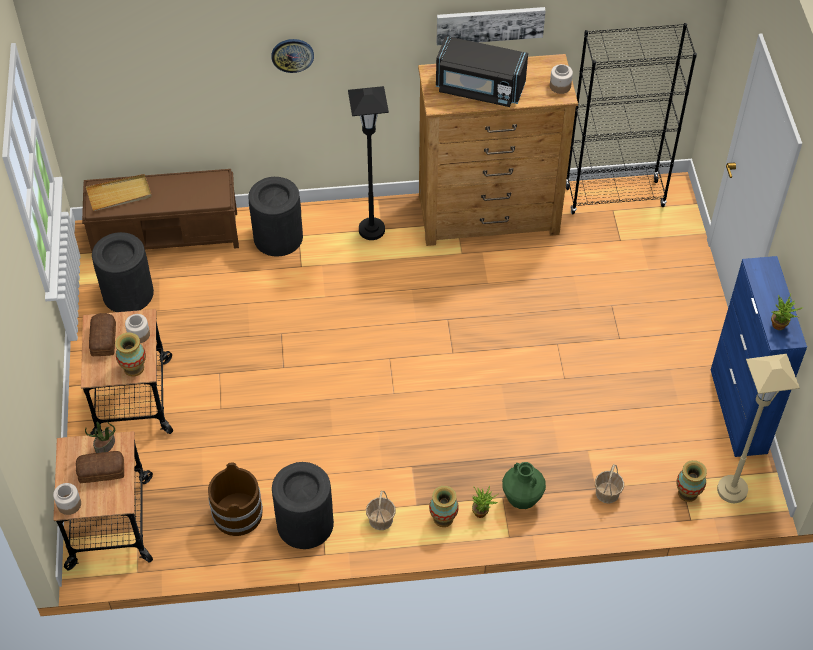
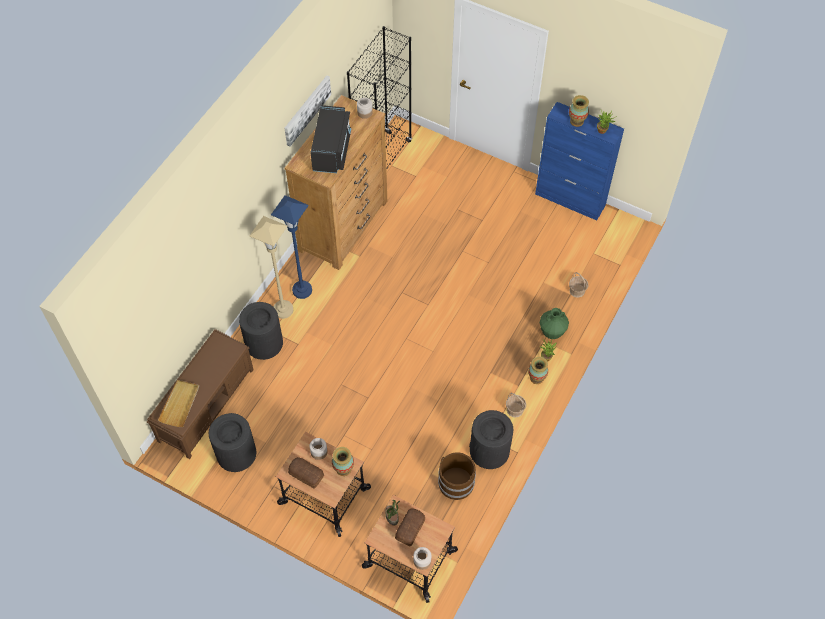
camera: 55 degrees left, 5 degrees up
(292, 55) = (227, 222): wall clock -> none
(372, 230) = (302, 290): black floor lamp -> blue floor lamp
(479, 88) = (331, 150): black microwave -> black microwave turned 45 degrees counterclockwise
(687, 493) = (603, 255): vase -> vase (576, 121)
(732, 490) = (615, 235): beige floor lamp -> beige floor lamp (283, 310)

